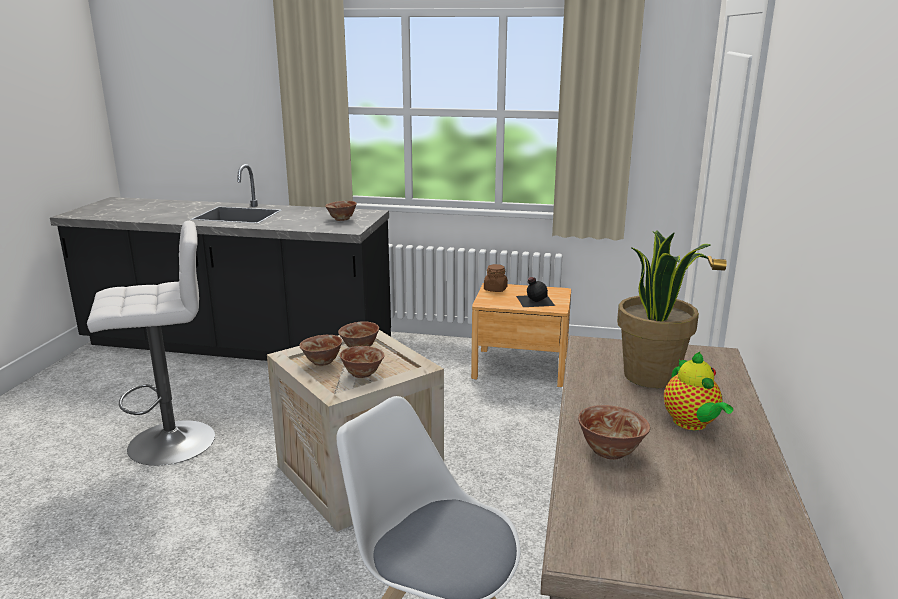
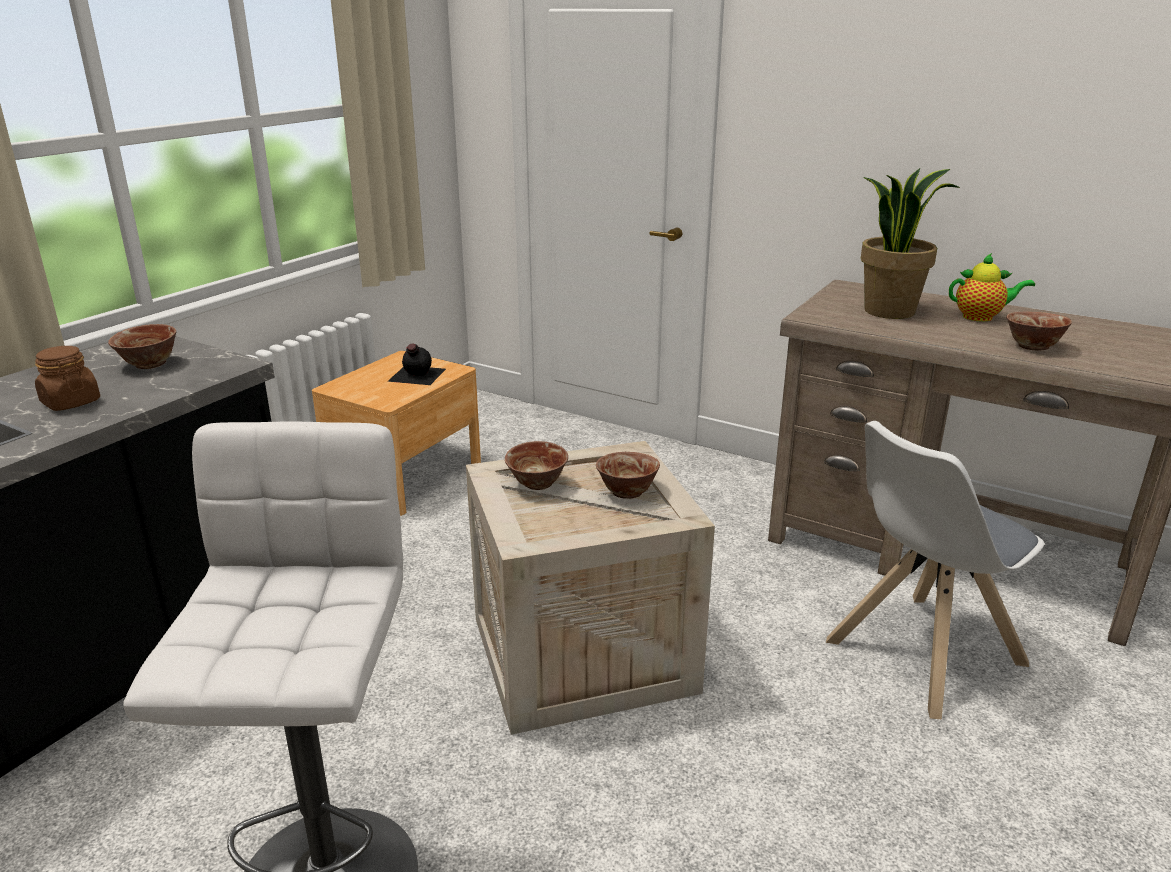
camera: 70 degrees left, 5 degrees up
(322, 362) = (566, 516): bowl -> none
(495, 289) = (348, 387): brown jar -> brown jar (70, 402)

